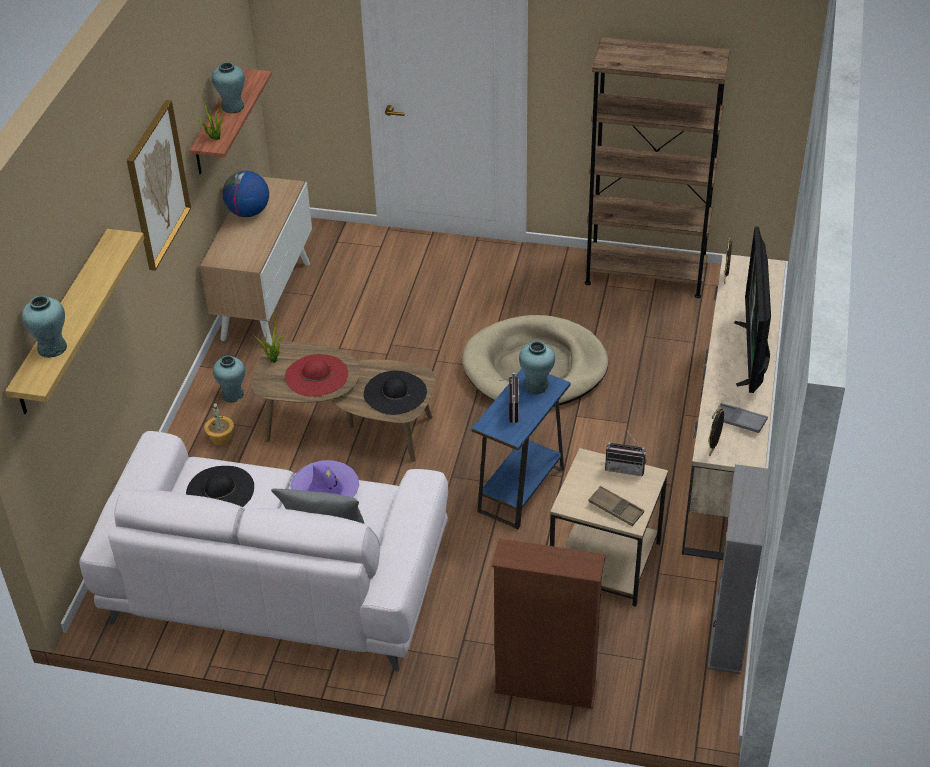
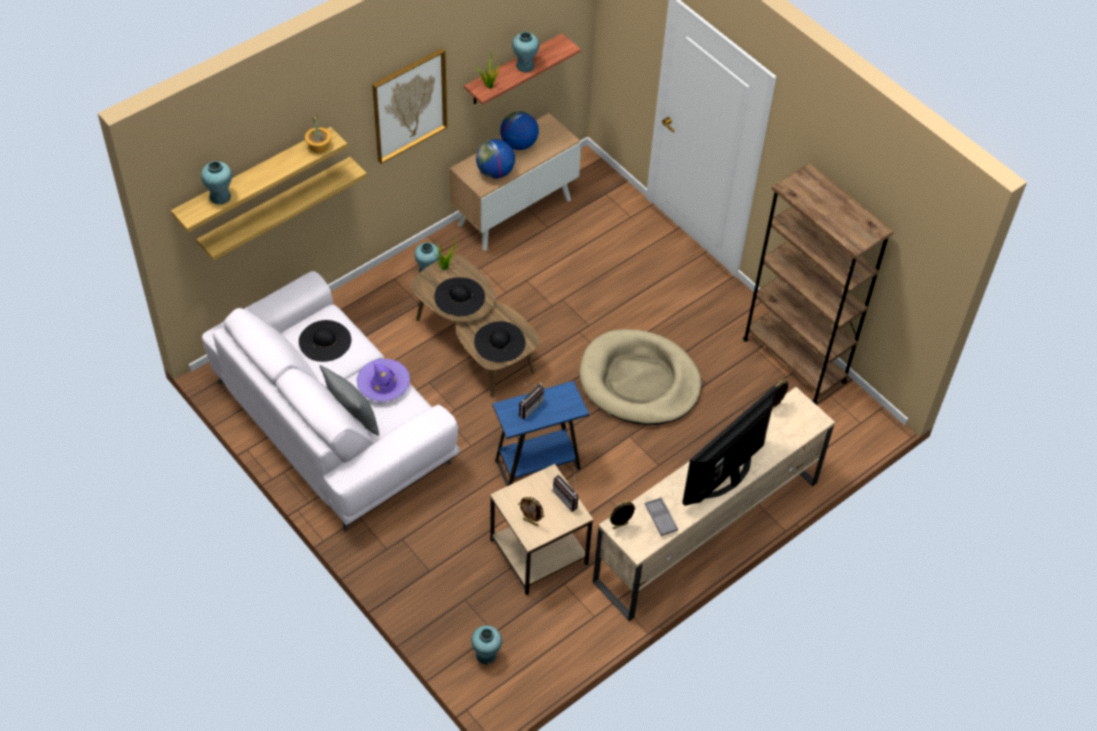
camera: 35 degrees right, 10 degrees up
(88, 360) = (276, 208): none -> shelf
(221, 437) = (392, 298): potted plant -> potted plant (319, 146)
(251, 246) = (495, 172): none -> globe
(316, 375) = (459, 297): red hat -> black hat
(536, 385) = (564, 400): turquoise vase -> turquoise vase (486, 654)
(545, 688) = (417, 605): brown bookcase -> none
(616, 509) = (531, 522): brown tray -> picture frame
(728, 633) = (564, 655): grey bookcase -> none

